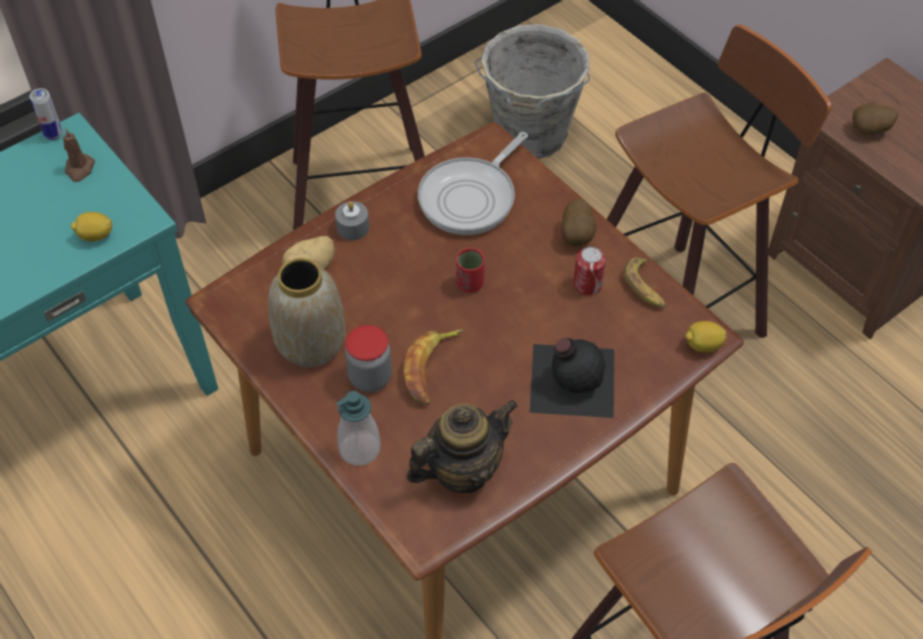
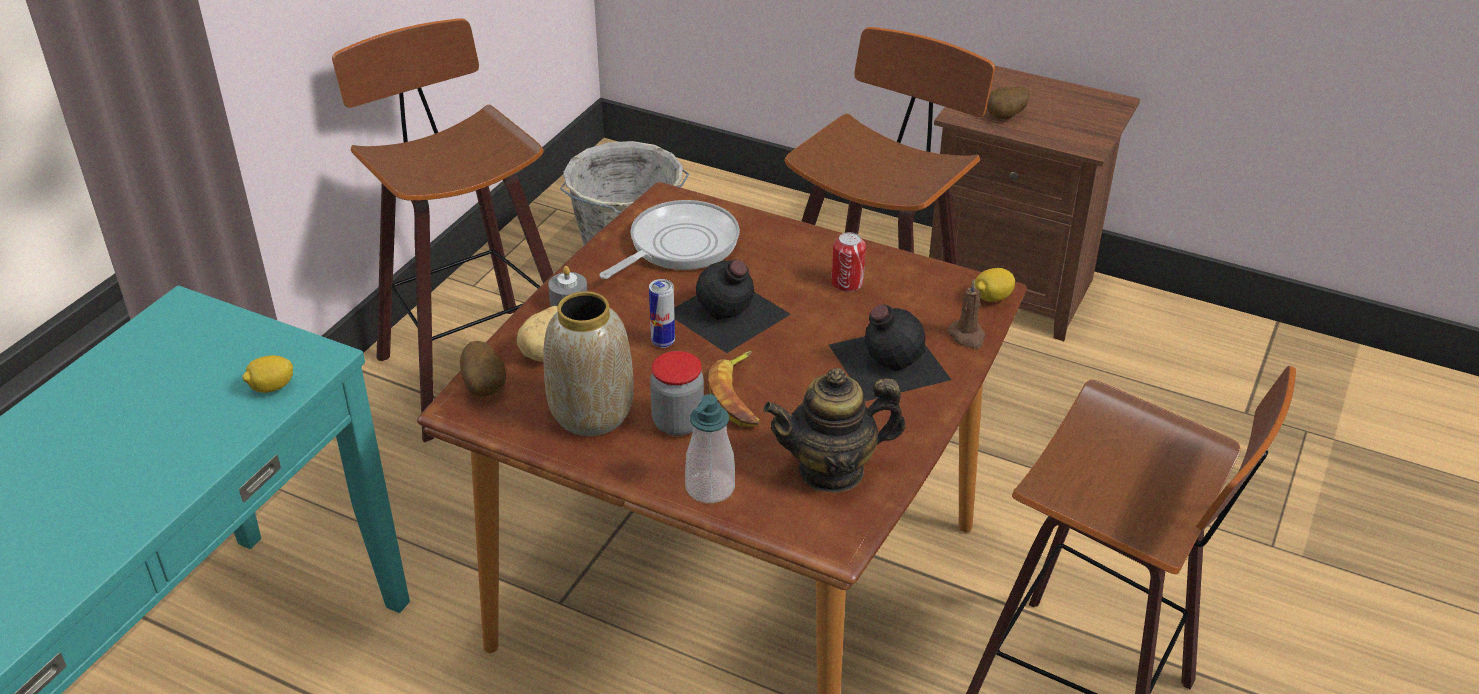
camera: 25 degrees left, 15 degrees down
(54, 135) = (158, 312): can -> can (663, 342)
(79, 169) = (212, 334): brown candle -> brown candle (967, 336)
(462, 469) = (831, 470): teapot -> teapot turned 135 degrees counterclockwise
(470, 283) = (728, 315): red cup -> black bottle
(471, 197) = (678, 246): frying pan -> frying pan turned 150 degrees counterclockwise
(577, 236) = (808, 247): potato -> potato (485, 387)
(645, 287) = (904, 269): banana -> none

